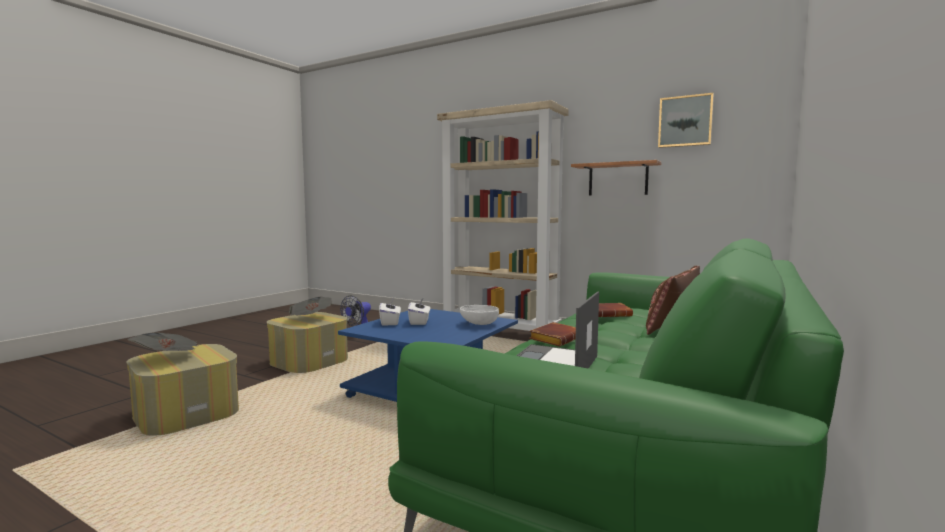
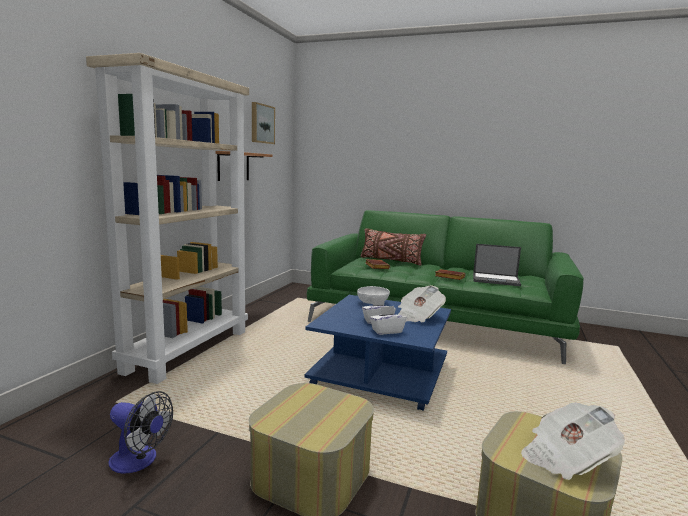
camera: 100 degrees left, 5 degrees up
(311, 318) = (306, 411): newspaper -> newspaper (418, 317)

